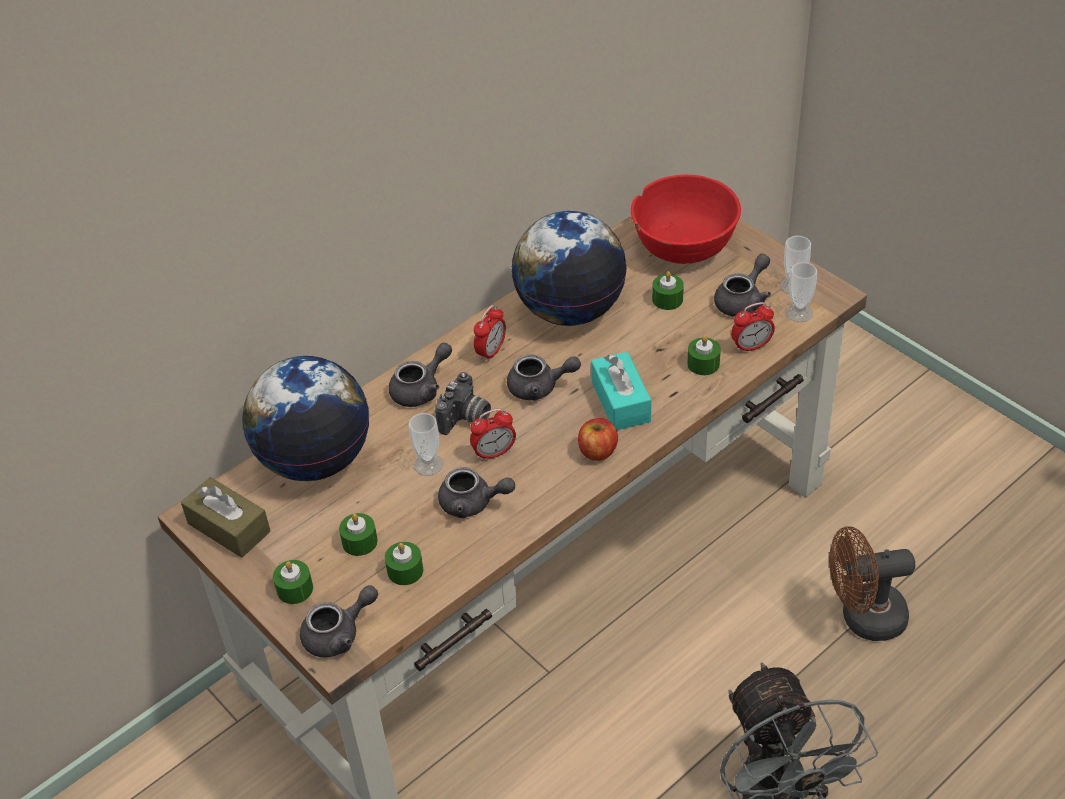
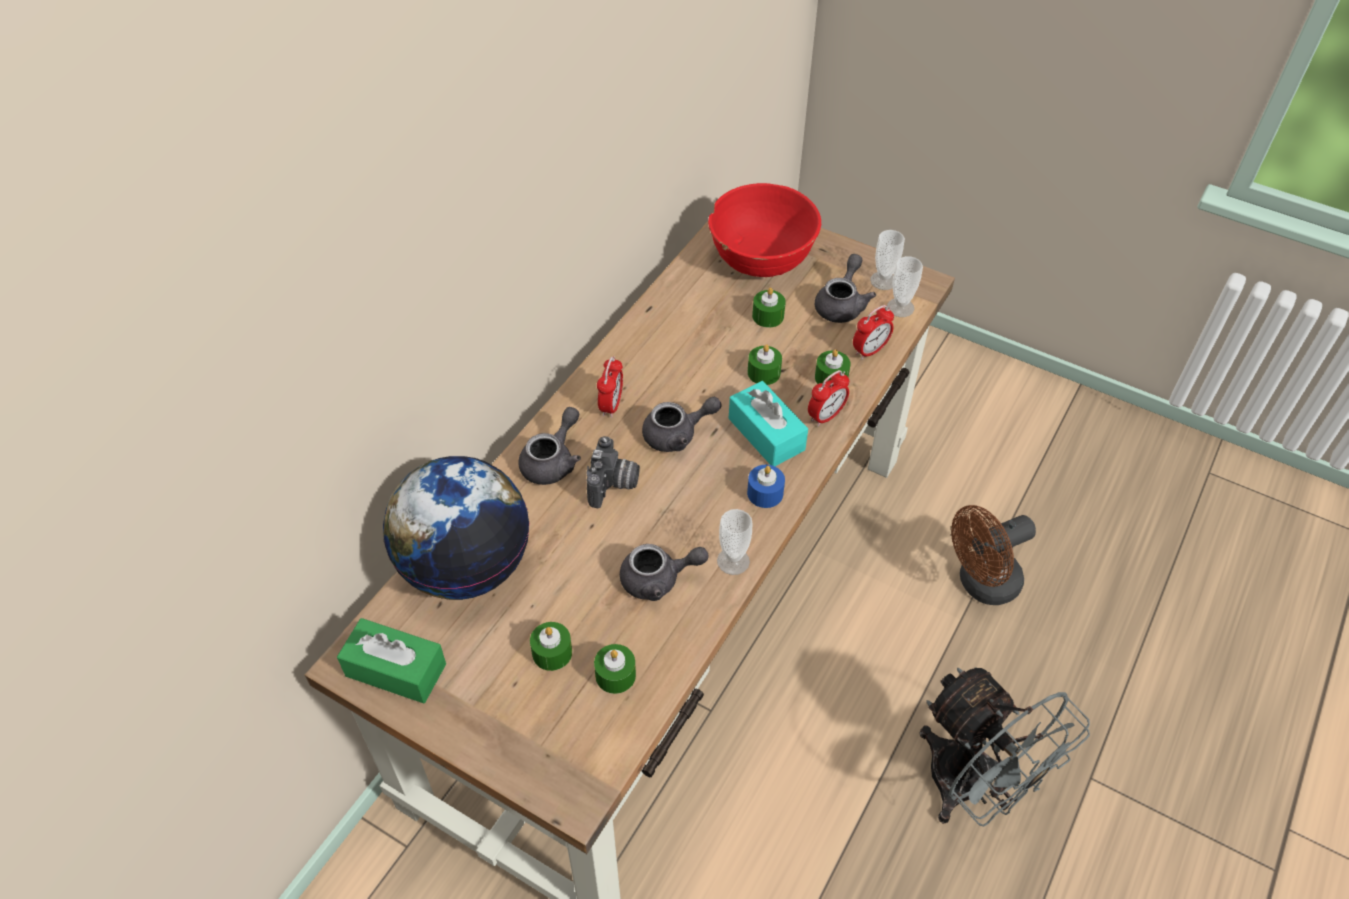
camera: 20 degrees left, 5 degrees up
(229, 527) = (396, 670): brown tissue box -> green tissue box
(295, 589) = (499, 727): green candle -> green candle (764, 372)
(339, 634) = (570, 770): grey teapot -> none
(428, 464) = (593, 546): cup -> cup (733, 561)
(494, 453) = (658, 517): alarm clock -> alarm clock (826, 416)
(570, 310) = (675, 345): globe -> none
(597, 451) = (765, 493): apple -> blue candle

